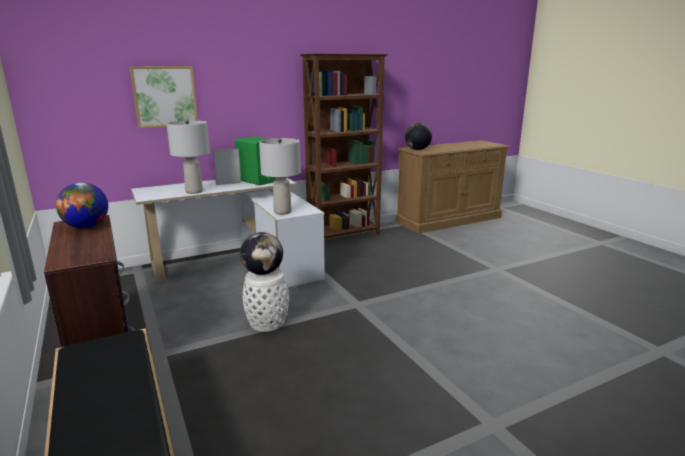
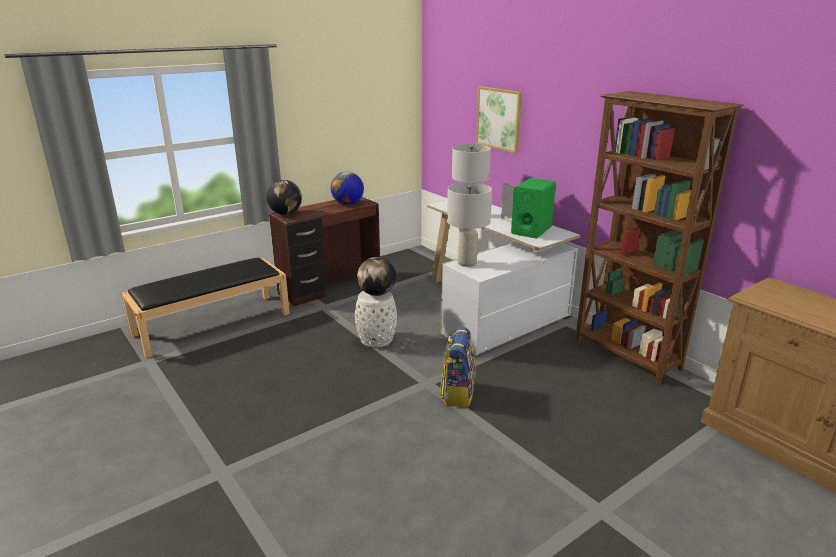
camera: 80 degrees right, 5 degrees up
(375, 293) = (457, 393): none -> backpack
(417, 149) = (771, 291): globe -> globe (285, 213)

